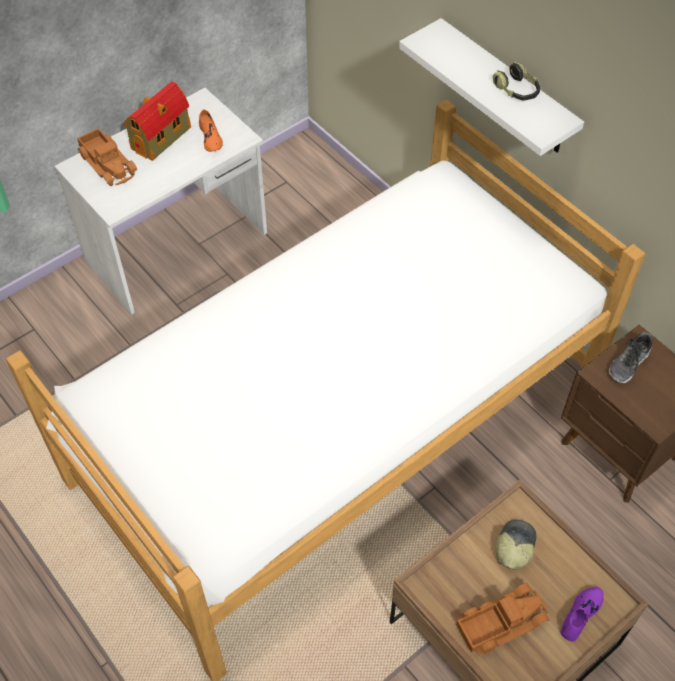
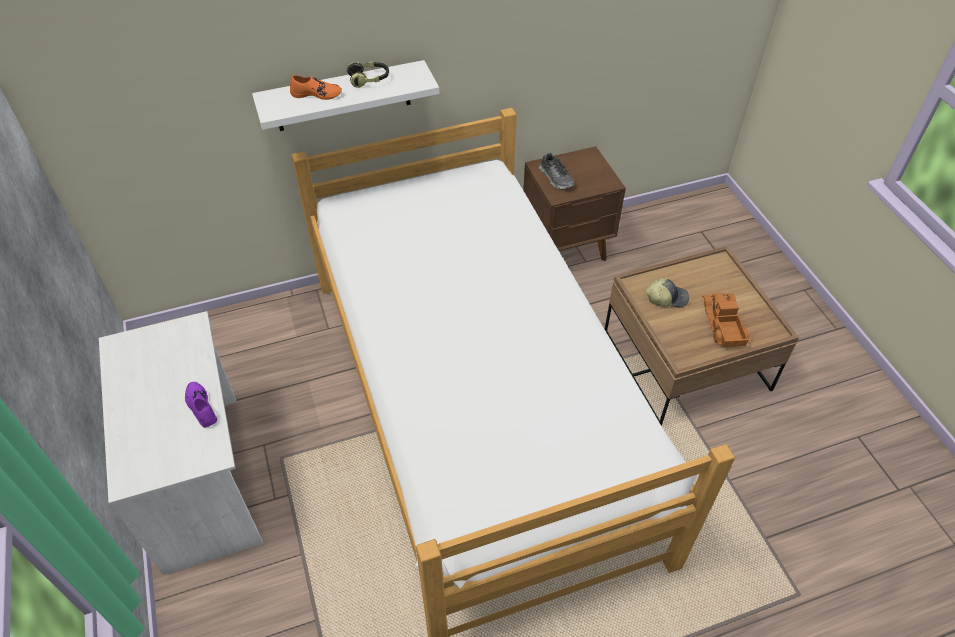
camera: 70 degrees left, 5 degrees down
(108, 163) = (144, 447): toy truck -> none
(162, 137) = (142, 390): toy house -> none
(210, 137) = (174, 350): orange shoe -> orange shoe (316, 94)
(514, 547) = (666, 298): cap -> cap turned 135 degrees clockwise
(580, 614) = (726, 281): purple shoe -> purple shoe (201, 407)

